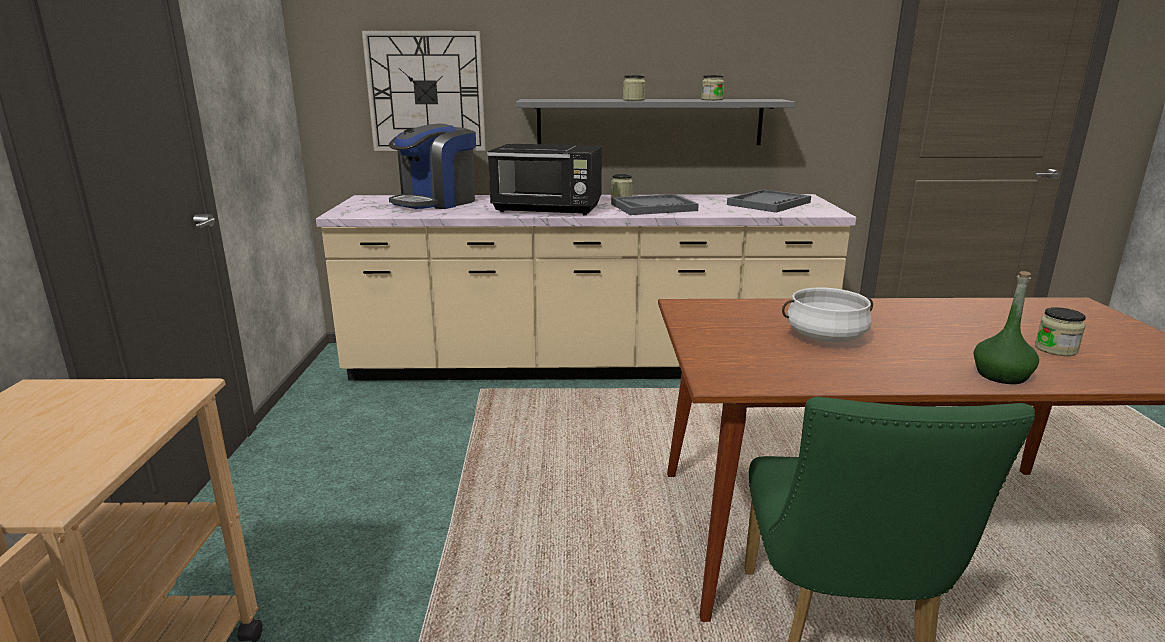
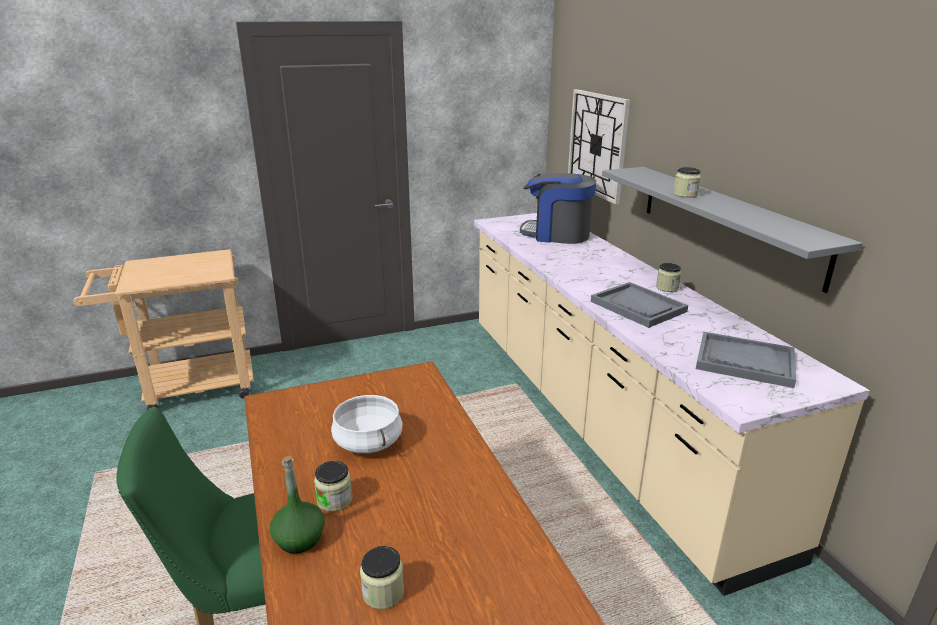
camera: 70 degrees right, 5 degrees up
(548, 209) = (575, 270): black microwave -> none
(712, 99) = (754, 217): jar -> jar (334, 500)

